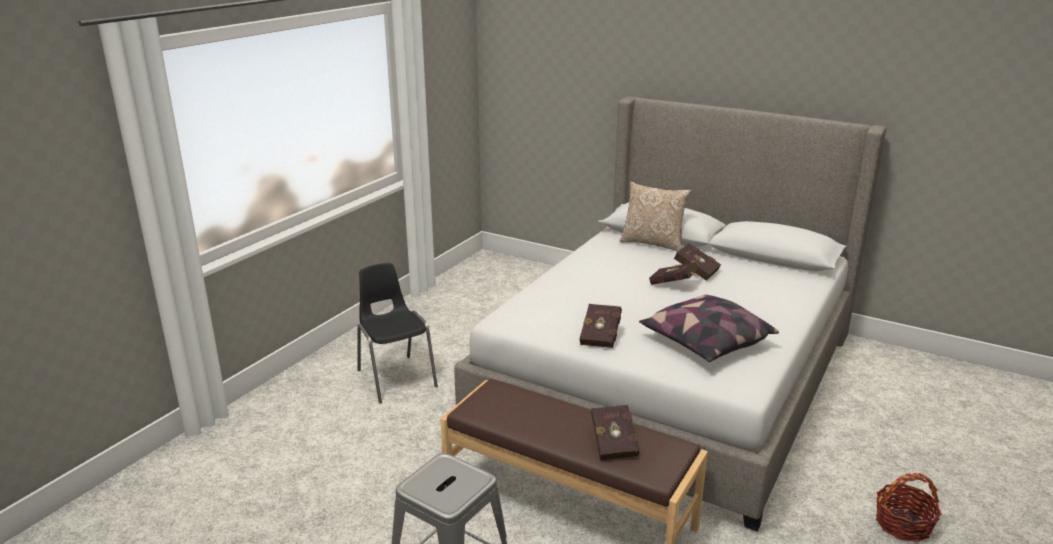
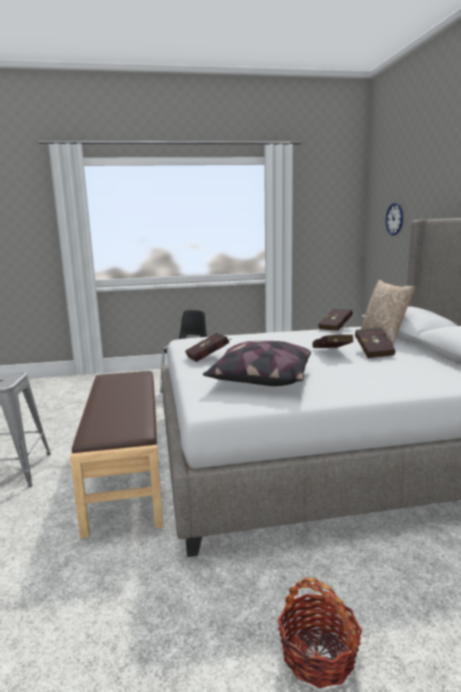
camera: 50 degrees right, 10 degrees down
(548, 82) = (394, 219): none -> wall clock
(614, 443) = (117, 414): red book -> red book (336, 328)

